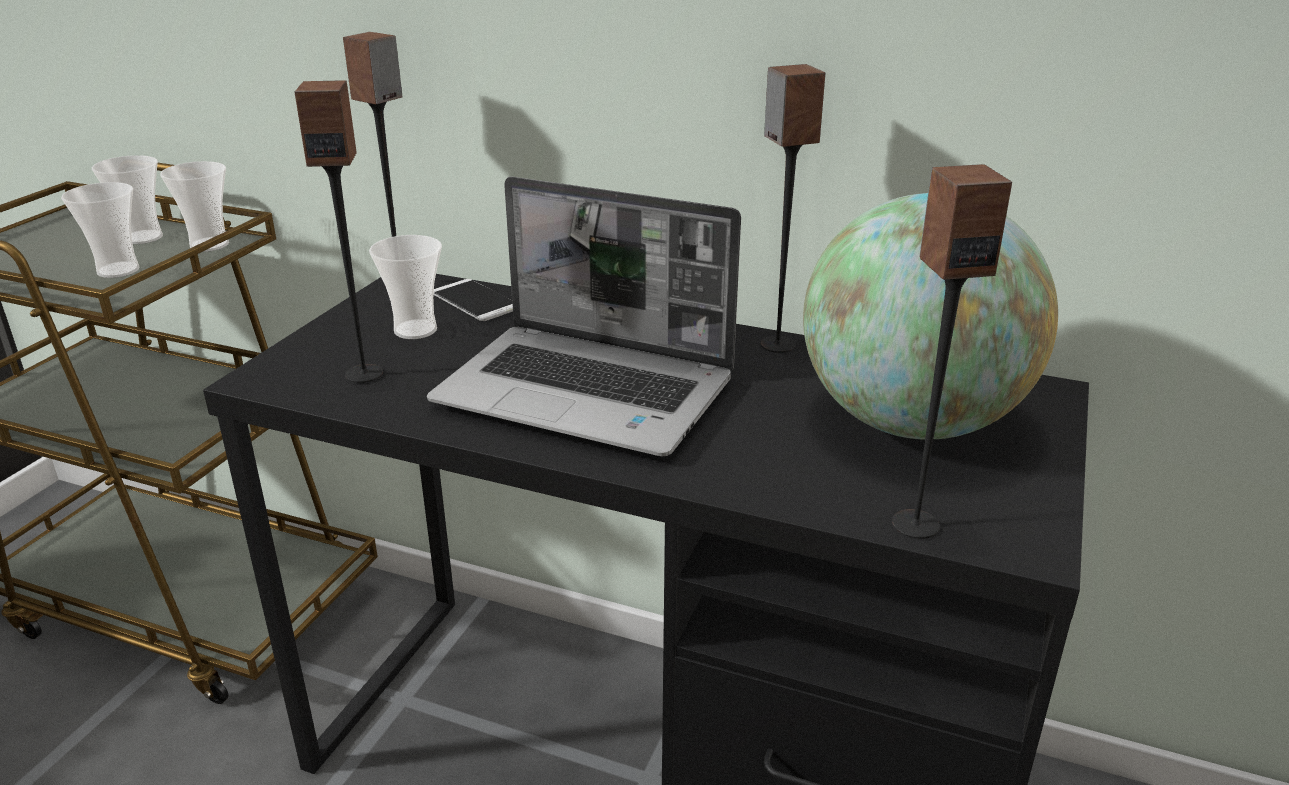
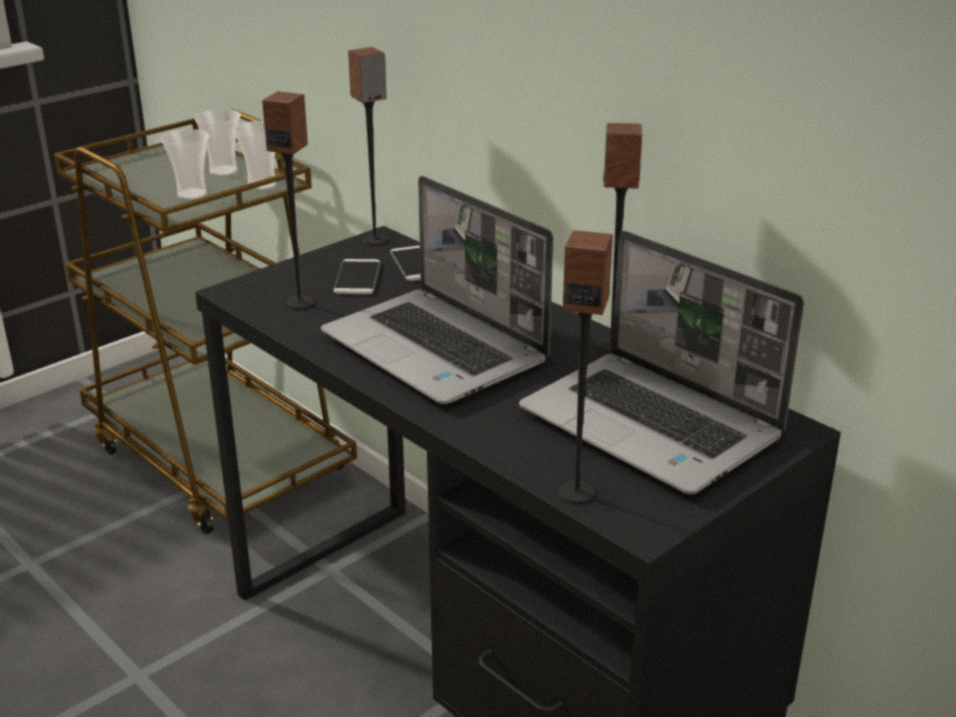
camera: 25 degrees right, 0 degrees up
(415, 330) = (357, 278): cup -> phone
(911, 421) = (653, 425): globe -> laptop

